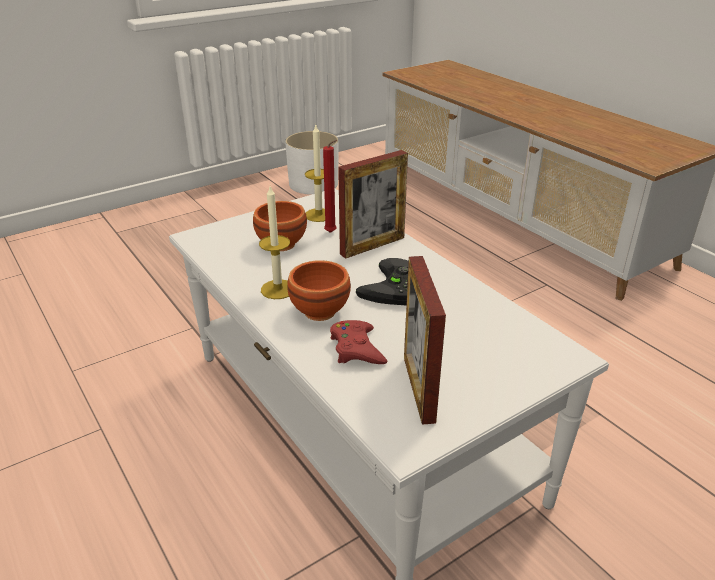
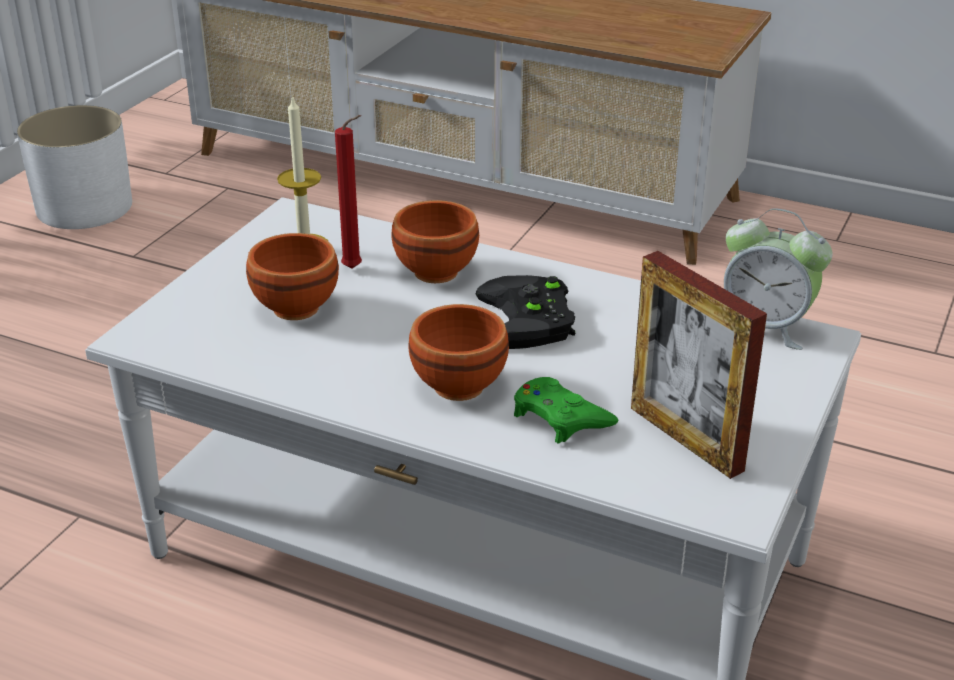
camera: 30 degrees left, 0 degrees up
(278, 289) = (364, 375): candle -> none
(356, 348) = (560, 417): red game controller -> green game controller
(372, 246) = (435, 270): picture frame -> brown bowl
(541, 338) = (766, 327): none -> alarm clock

